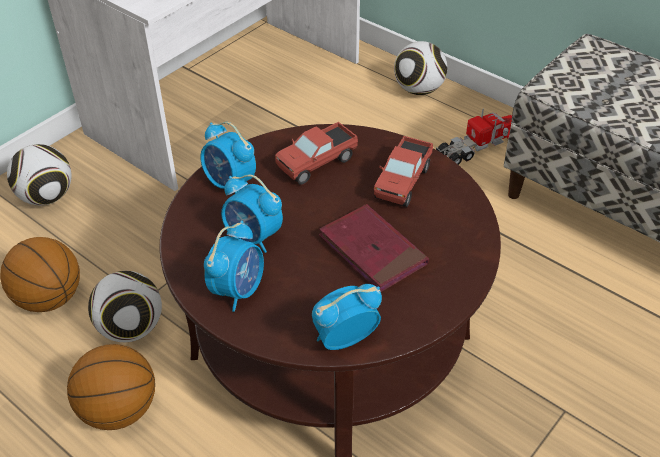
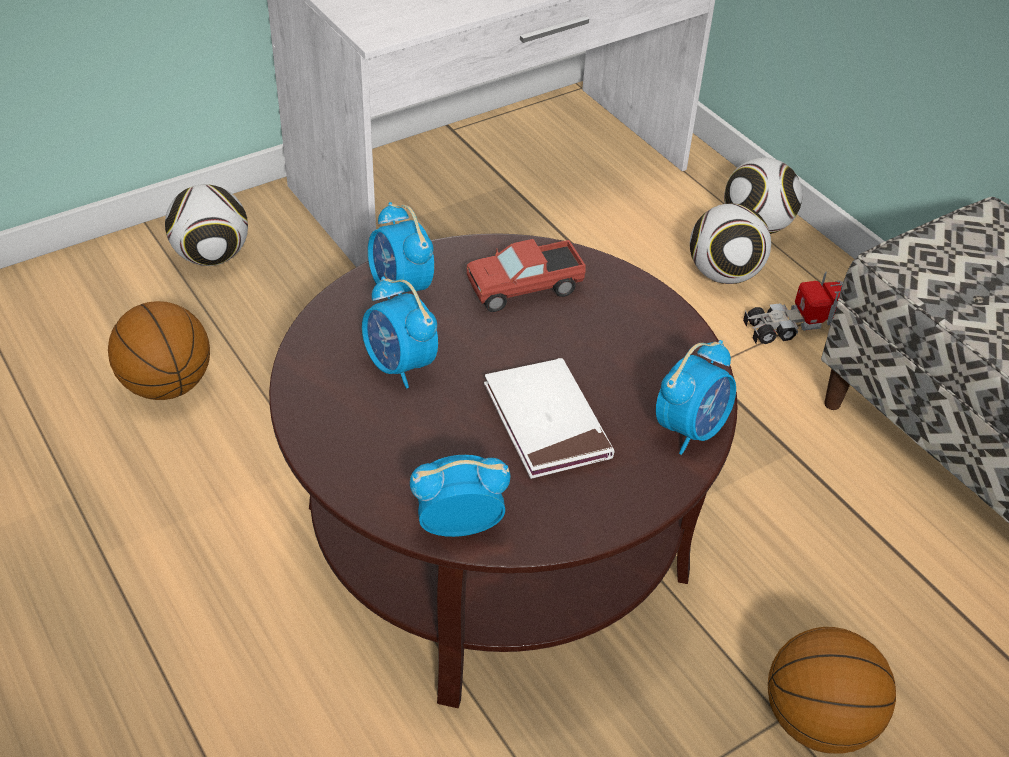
camera: 15 degrees right, 0 degrees up
(119, 410) = (198, 547): basketball -> basketball (818, 721)
(131, 328) = (251, 448): football -> football (723, 274)
(238, 290) = (352, 427): alarm clock -> alarm clock (691, 429)
(372, 251) = (546, 422): red book -> white book
(403, 182) = (628, 342): toy truck -> none

